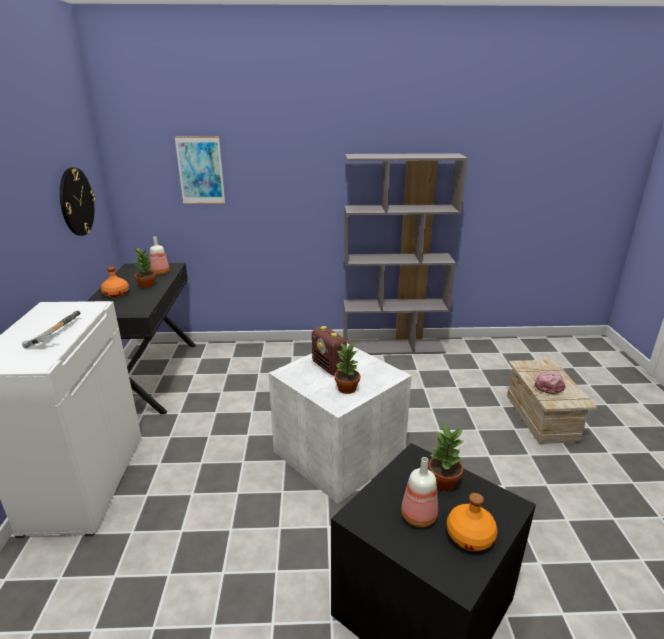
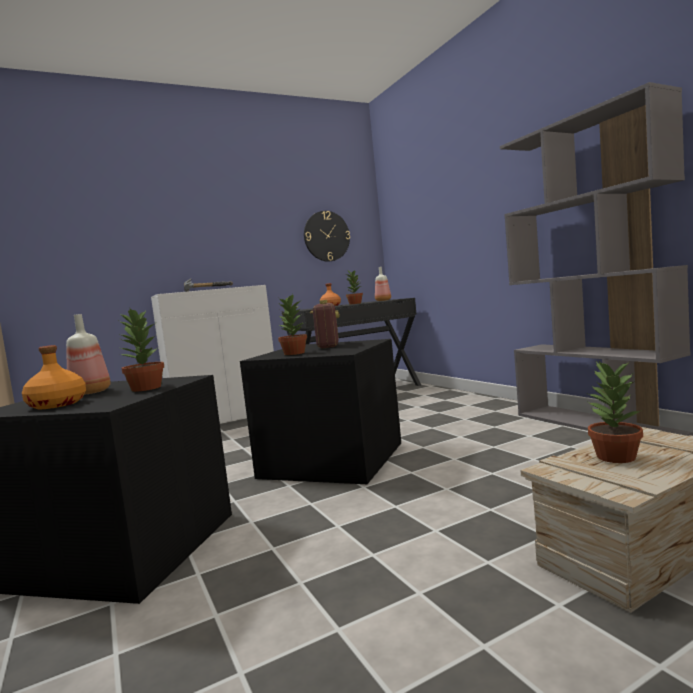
camera: 65 degrees right, 20 degrees down
(200, 170) = (426, 206): picture -> none
(329, 367) = (328, 346): radio -> radio turned 150 degrees clockwise
(341, 453) = (333, 460): white storage box -> black storage box
(547, 385) = (614, 457): pink cap -> potted plant

